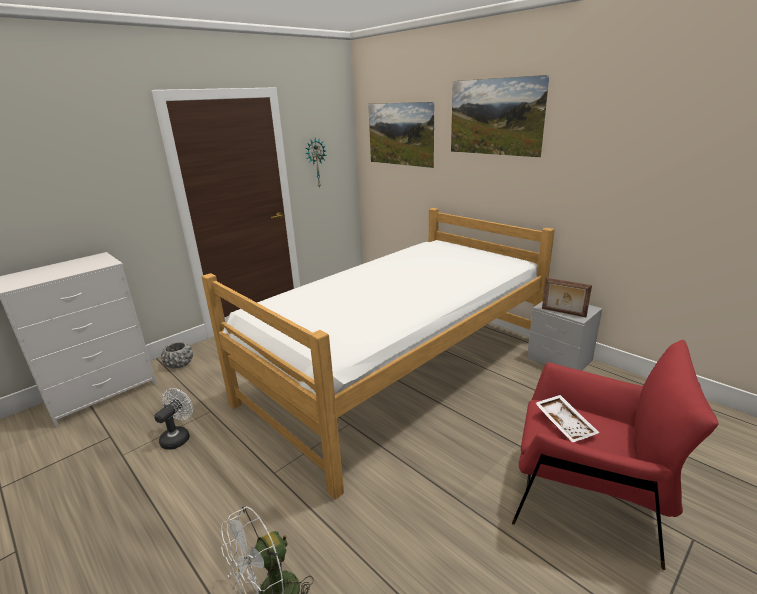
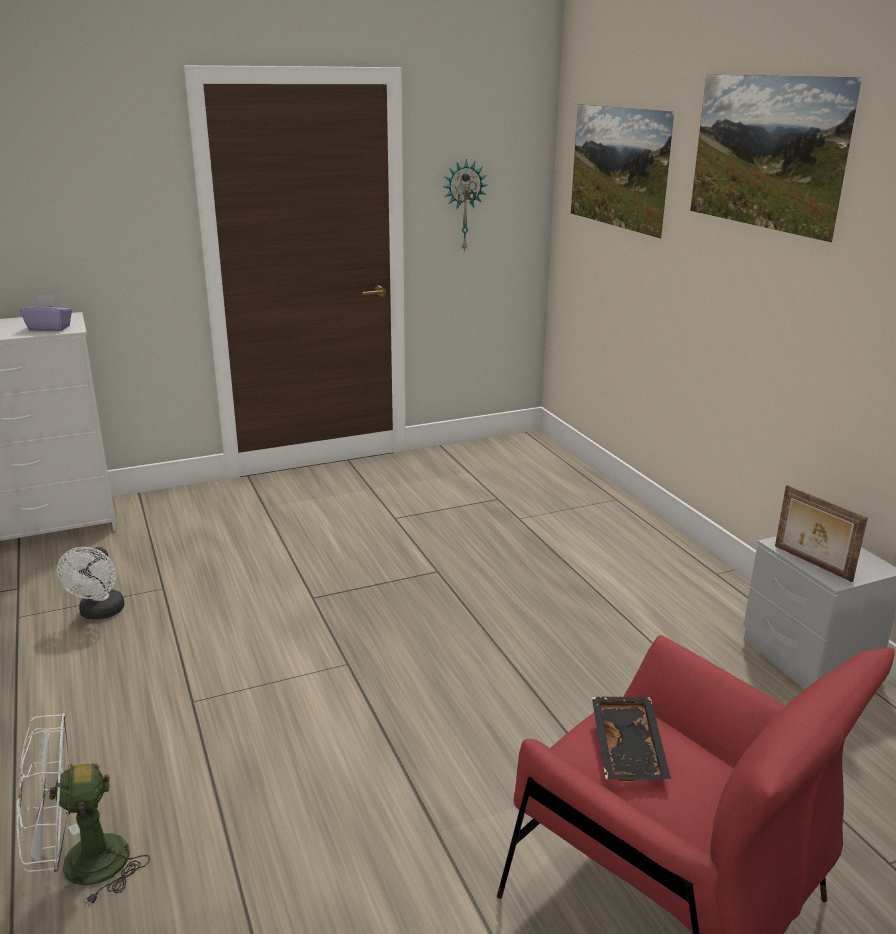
camera: 20 degrees right, 0 degrees up
(94, 265) = (49, 328): none -> purple tissue box
(178, 437) = (100, 613): white fan -> white fan turned 135 degrees clockwise
(179, 364) = (163, 509): grey planter -> none
(399, 370) = (488, 602): bed -> none
(565, 423) = (630, 748): white tray -> black tray

